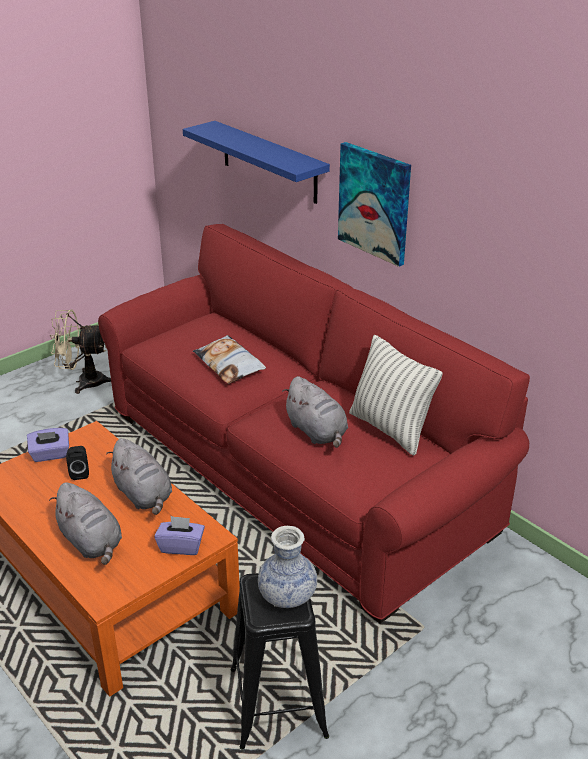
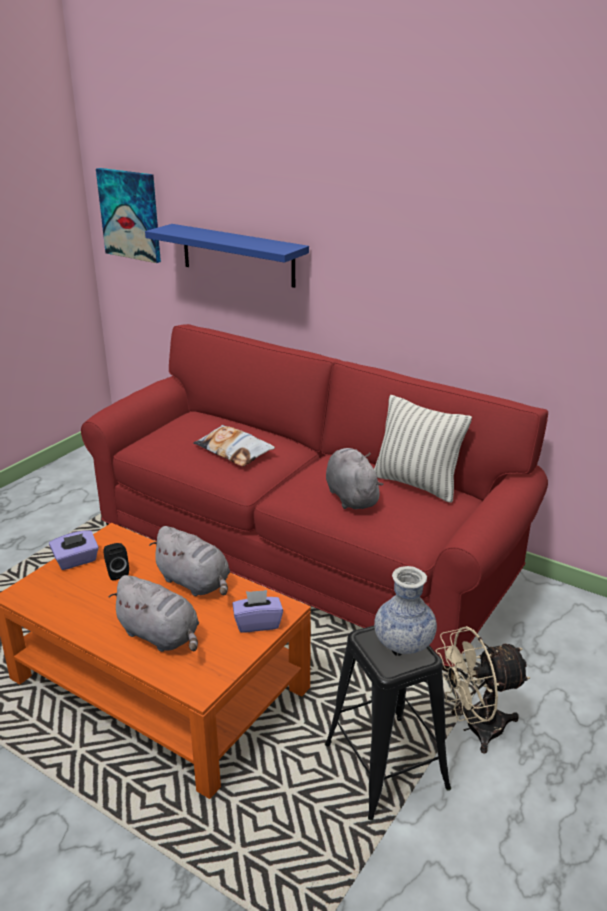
camera: 15 degrees left, 5 degrees down
(84, 382) = (56, 502): beige fan -> beige fan (474, 728)
(317, 432) = (351, 496): grey plush toy -> grey plush toy turned 150 degrees counterclockwise
(374, 203) = (362, 276): picture -> picture (130, 215)

